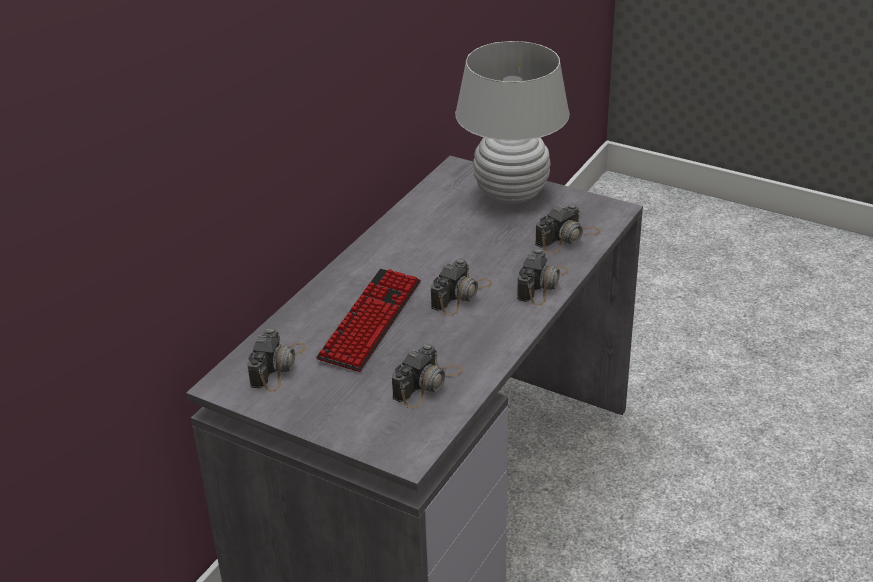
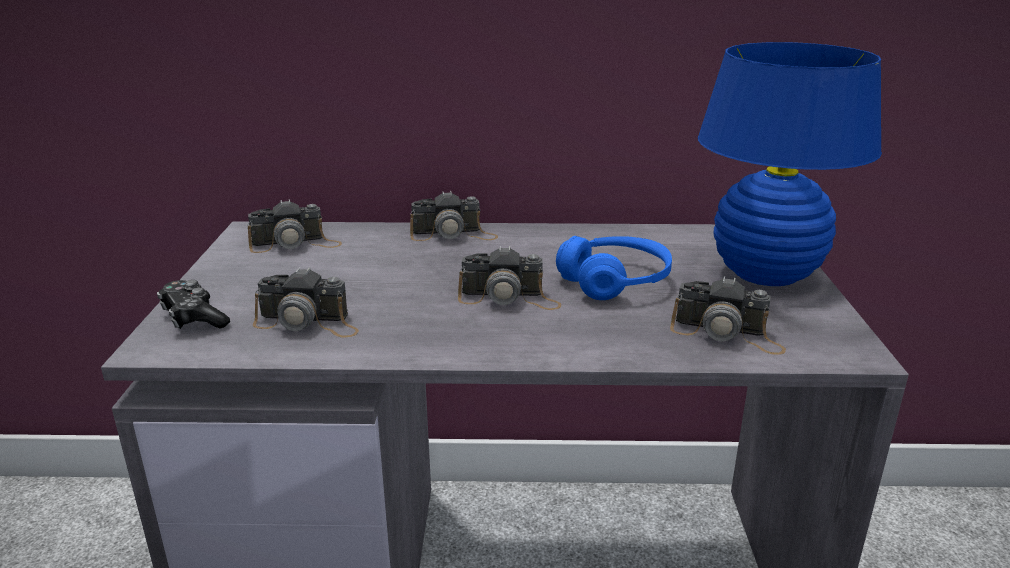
camera: 60 degrees right, 10 degrees down
(371, 321) = (409, 264): keyboard -> none
(375, 434) = (194, 317): none -> game controller
(473, 248) = (615, 281): none -> blue headphones
(511, 194) = (765, 274): white table lamp -> blue table lamp
(542, 284) = (593, 343): camera -> camera (453, 234)

